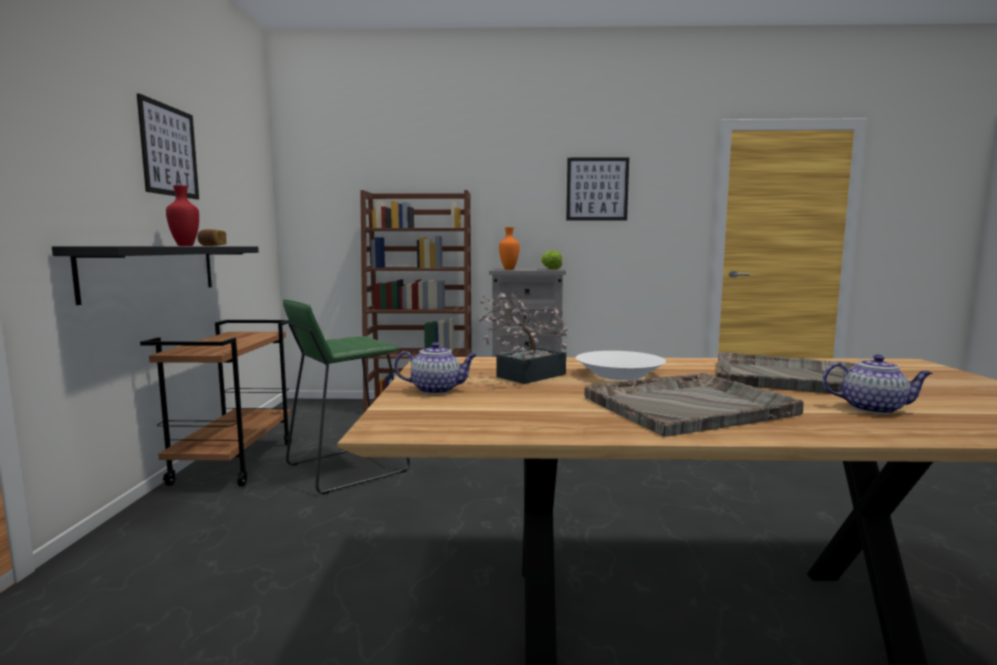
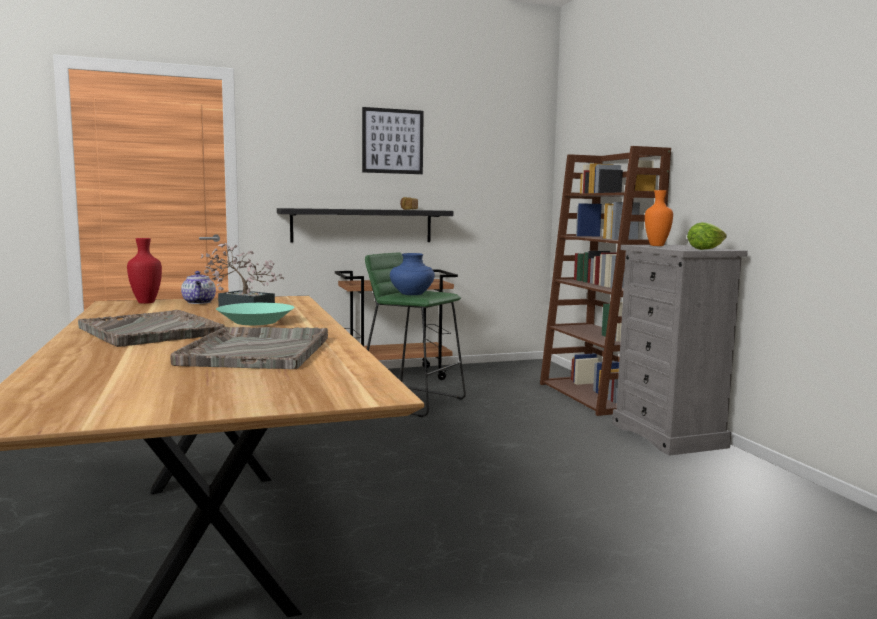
camera: 70 degrees right, 0 degrees up
(184, 246) = (376, 209): red vase -> red vase (145, 302)
(354, 343) = (411, 294): none -> blue vase
(597, 189) = (810, 125): picture -> none
(619, 374) = (255, 322): white bowl -> turquoise bowl
(874, 408) = (131, 361): teapot -> none

